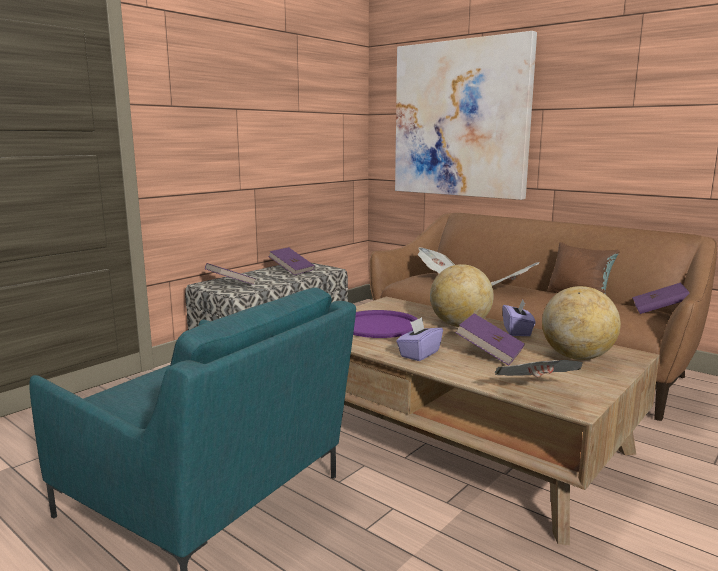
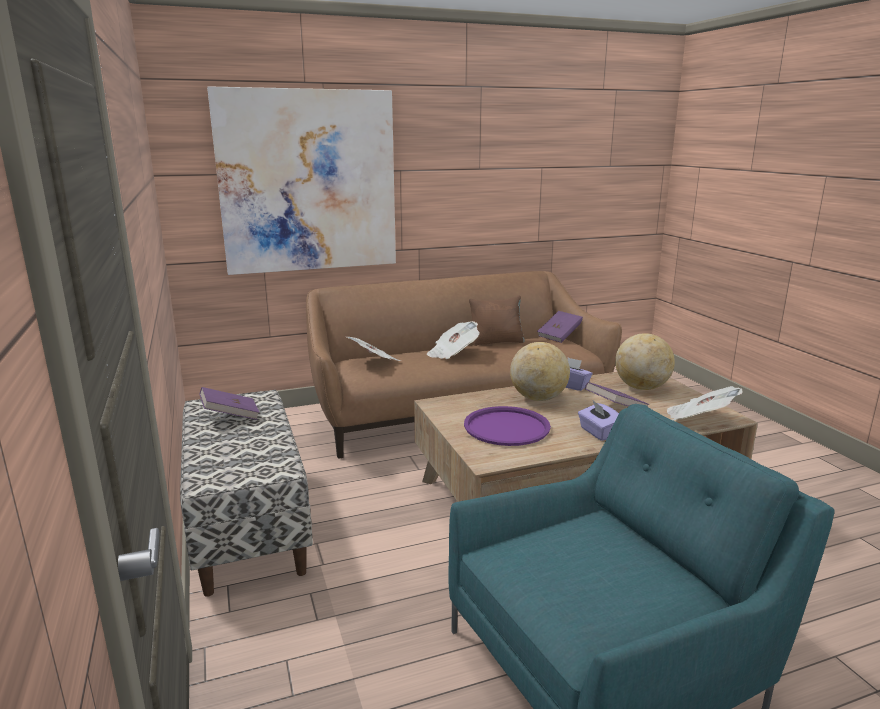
camera: 60 degrees left, 5 degrees up
(230, 284) = (236, 465): purple book -> none

